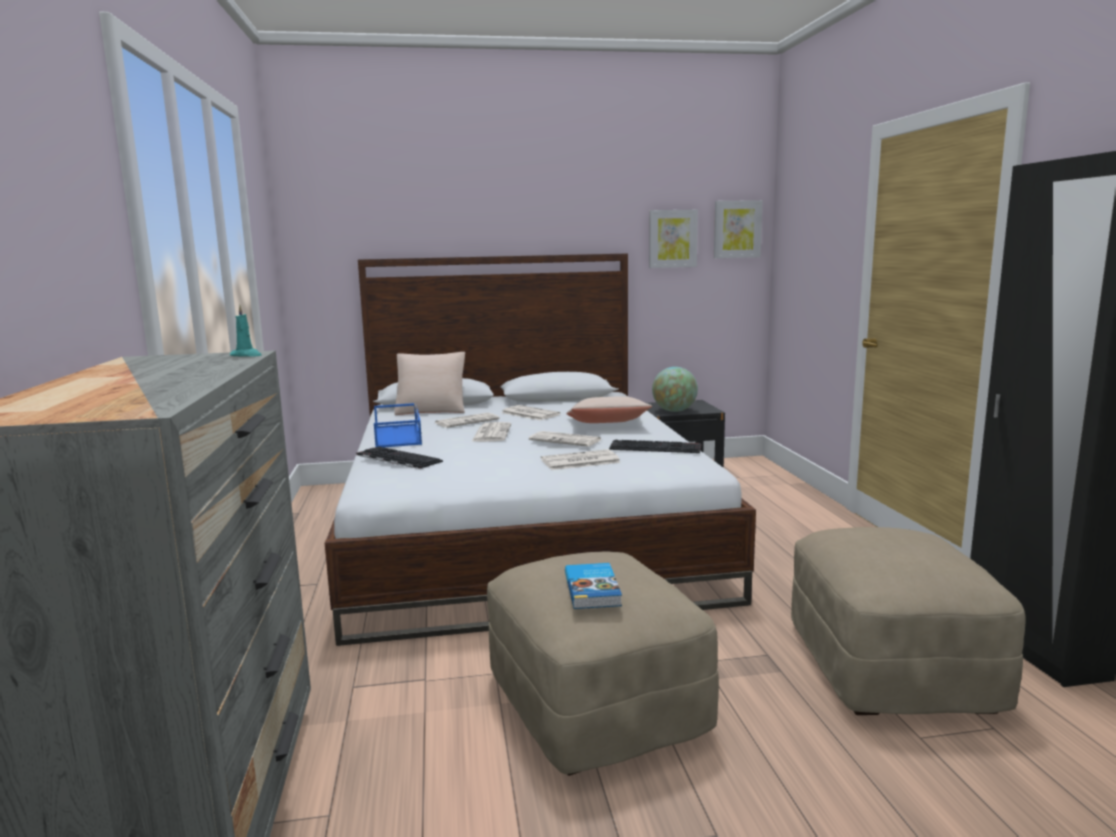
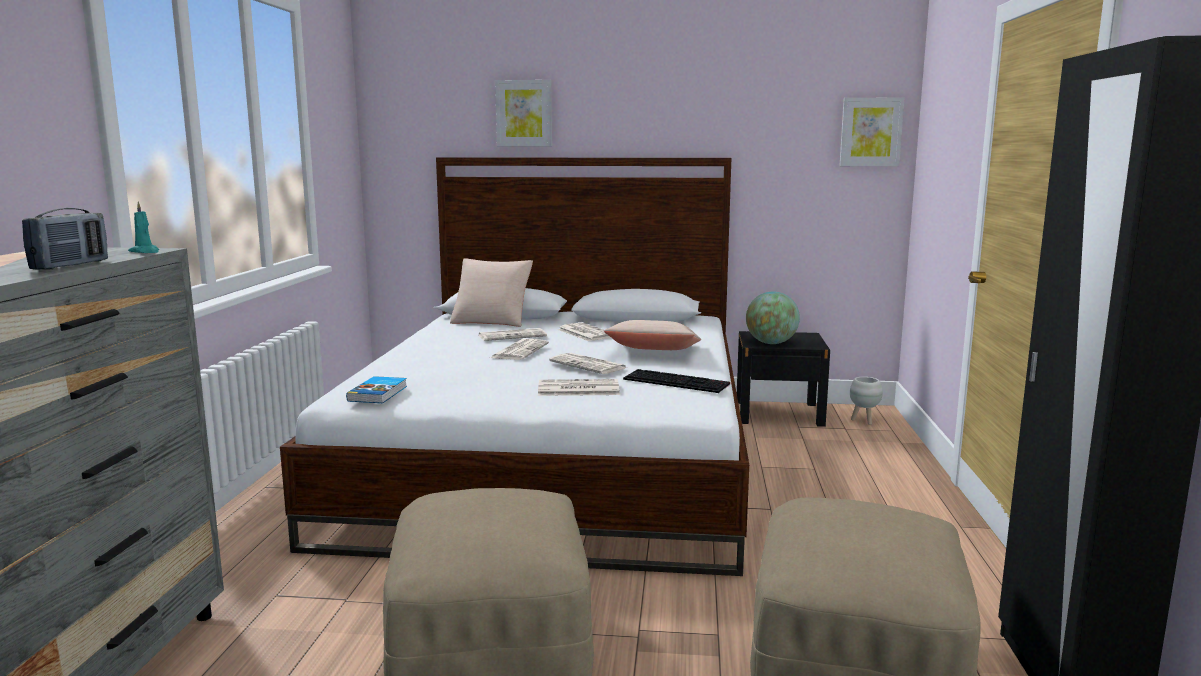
camera: 15 degrees right, 0 degrees up
(214, 371) = (70, 265): none -> radio
(396, 458) = (396, 368): keyboard -> none
(398, 436) = (428, 345): blue tray -> none
(593, 589) = (468, 527): book -> book (379, 393)
(672, 239) = (788, 142): picture -> picture (524, 113)
(749, 470) = (864, 421): none -> white planter

